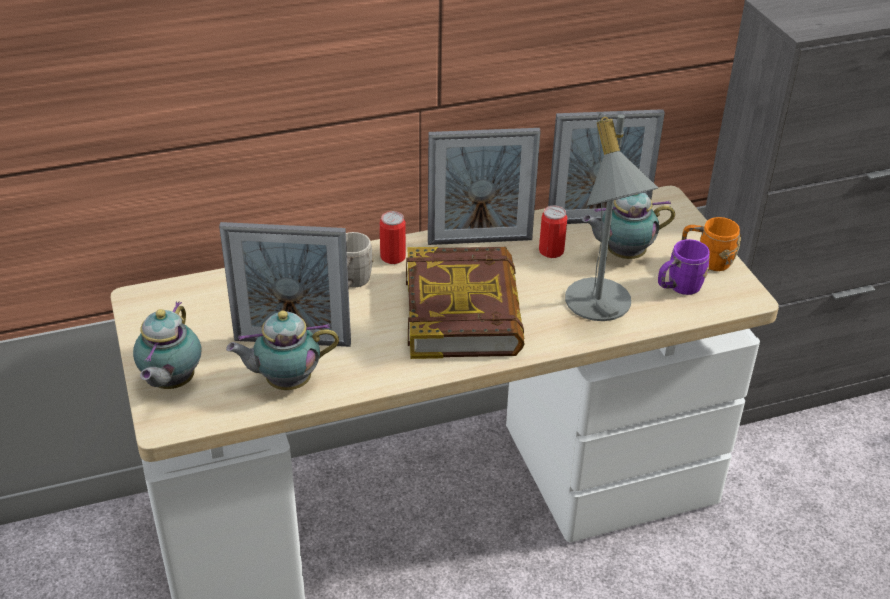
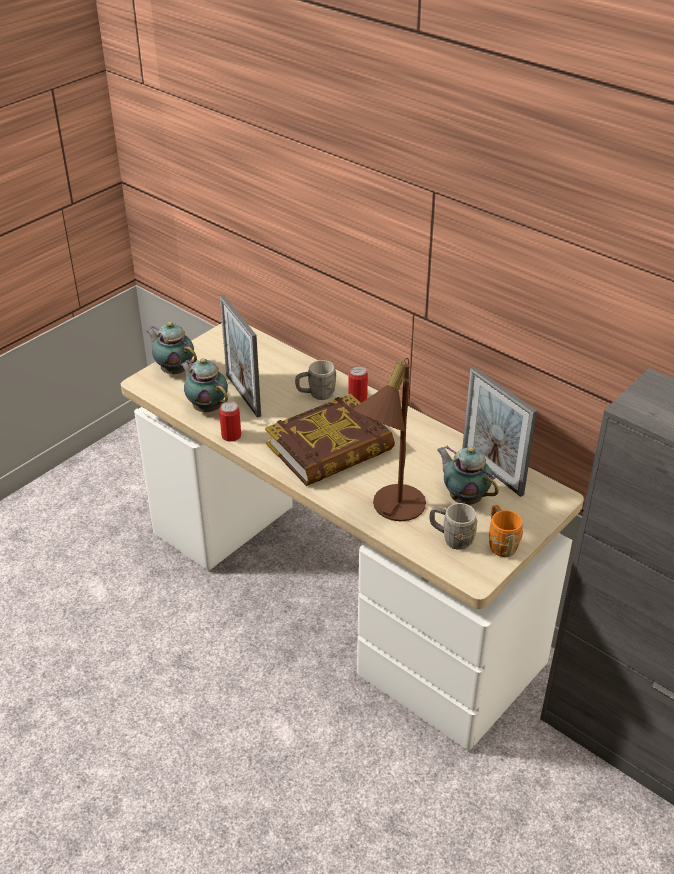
camera: 60 degrees right, 0 degrees up
(171, 383) = (174, 370): teapot -> teapot turned 60 degrees clockwise
(480, 241) = (411, 428): picture frame -> none
(551, 251) = (432, 463): can -> can (231, 436)
(600, 308) = (390, 507): grey table lamp -> brown table lamp
(678, 288) = (451, 538): purple mug -> grey mug

